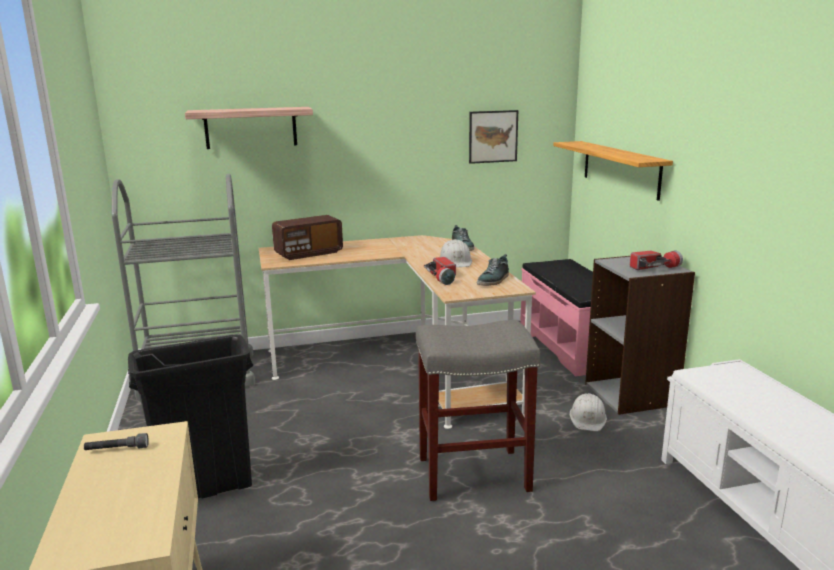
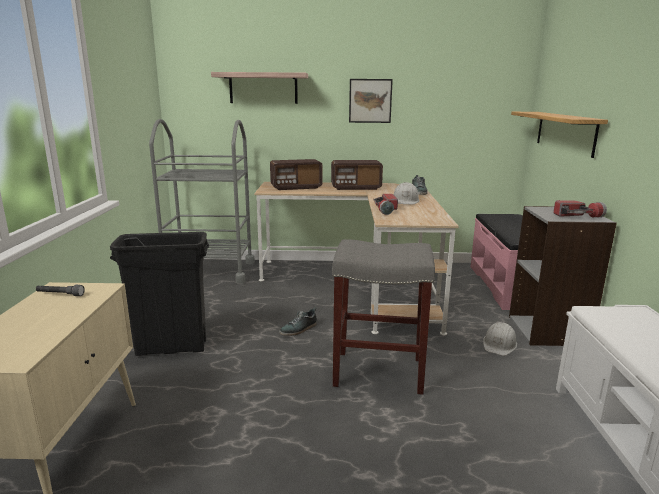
camera: 15 degrees right, 0 degrees up
(383, 247) = (356, 187): none -> radio
(493, 136) = (459, 105): picture -> picture (370, 101)
(494, 280) = (428, 215): shoe -> shoe (299, 329)

